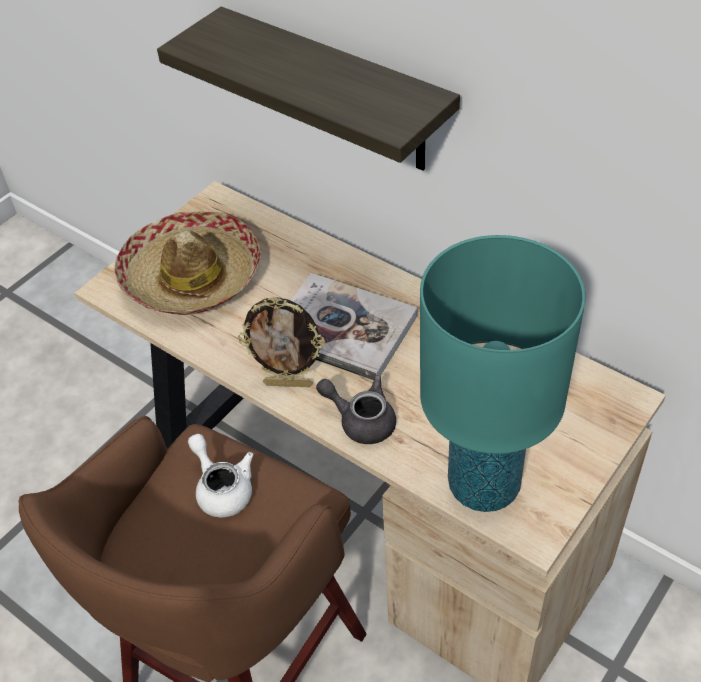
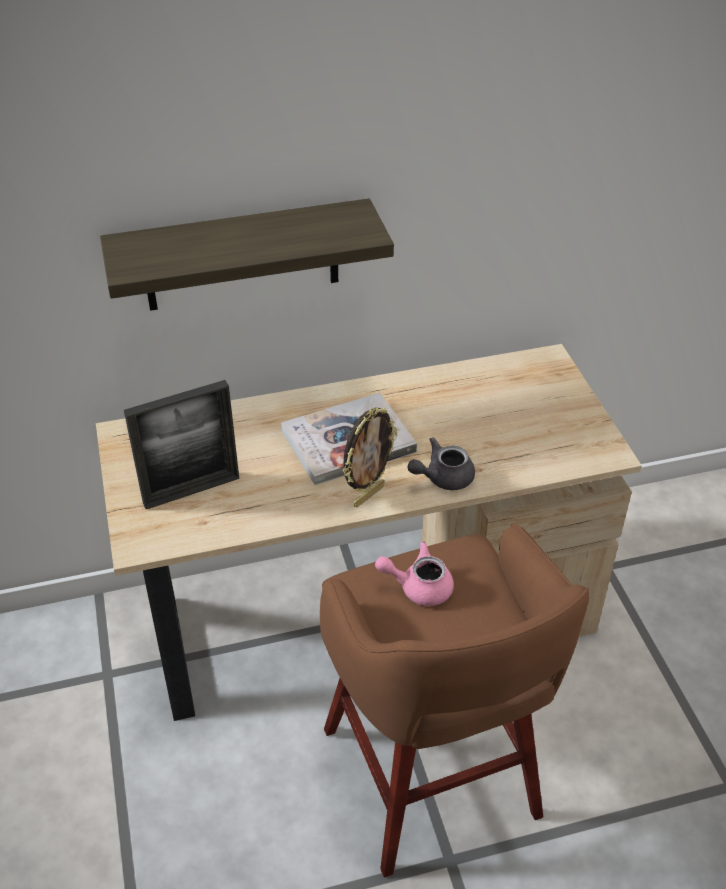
camera: 55 degrees left, 5 degrees down
(191, 277) = (191, 490): hat -> picture frame
(222, 488) = (418, 586): white teapot -> pink teapot
(484, 485) = (554, 453): turquoise table lamp -> none

